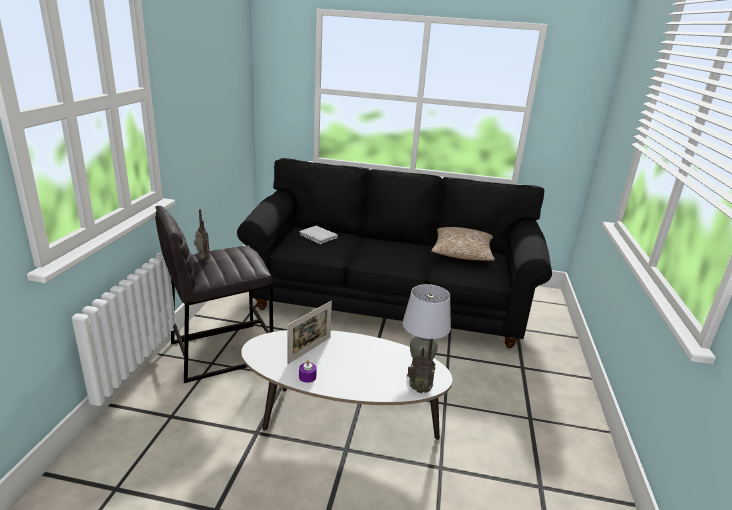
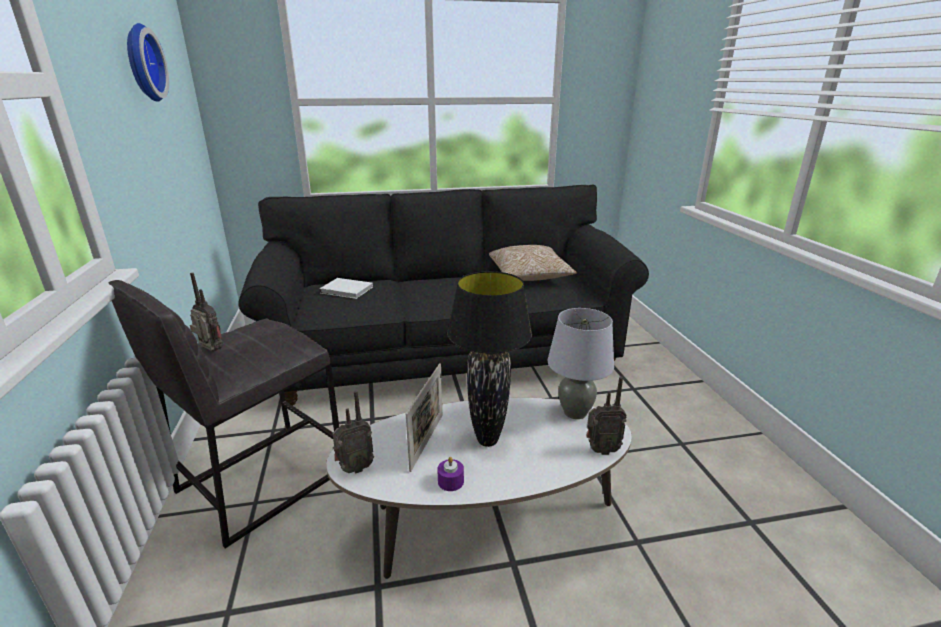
camera: 20 degrees left, 0 degrees up
(211, 67) = (141, 63): none -> wall clock
(257, 352) = (354, 468): none -> radio
(348, 361) = (488, 440): none -> black table lamp

